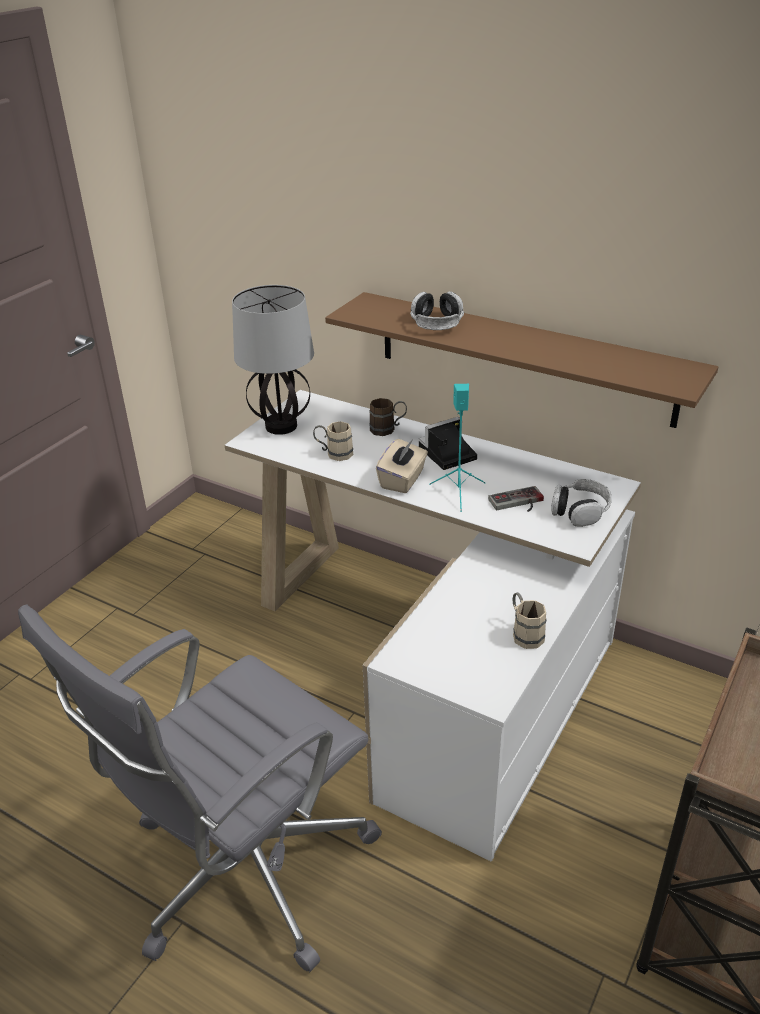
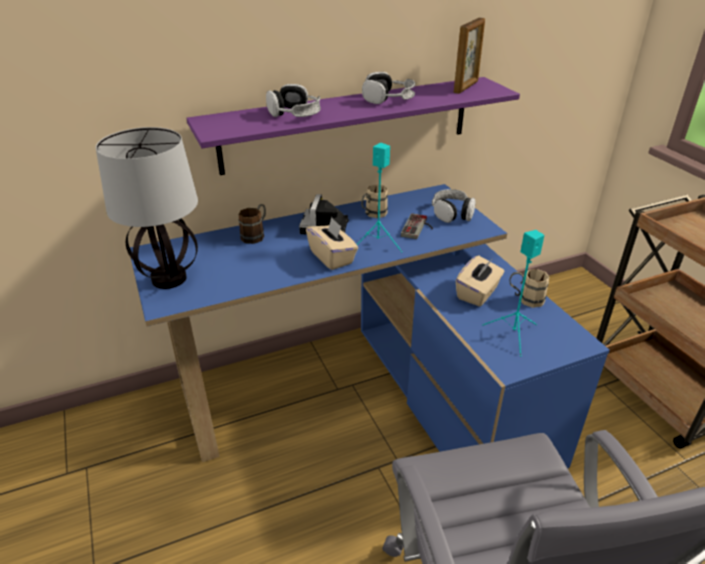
camera: 55 degrees left, 0 degrees up
(334, 454) = (251, 271): beige mug -> beige mug (372, 214)
(436, 659) = (368, 393): white desk -> blue desk
(450, 645) = (513, 335): none -> turquoise speaker
(494, 598) = (478, 293): none -> beige tissue box
(523, 358) = (348, 124): brown shelf -> purple shelf
(546, 345) = (388, 99): none -> headphones
(657, 368) = (466, 87): none -> picture frame

